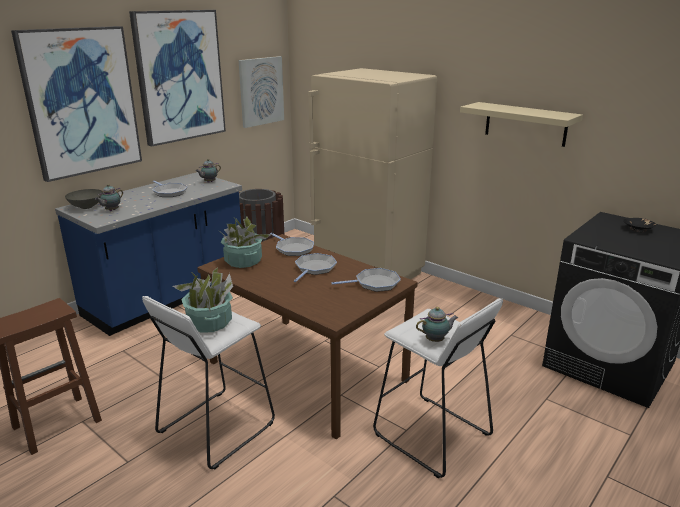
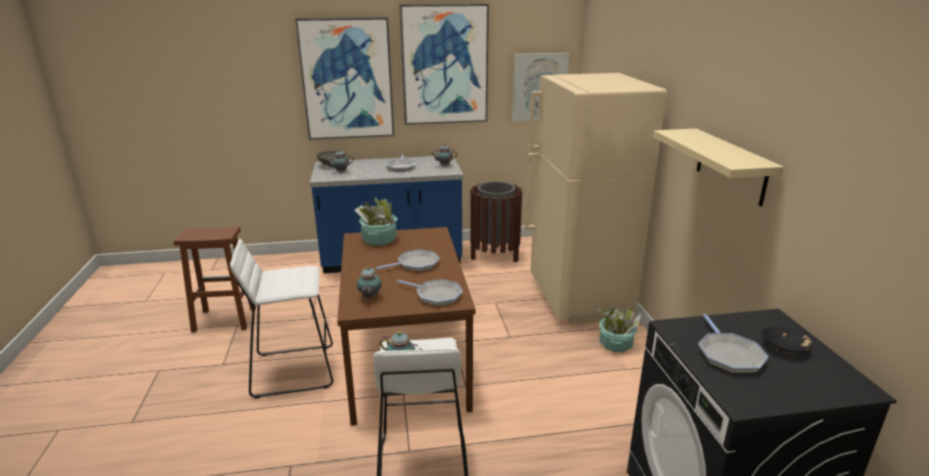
camera: 40 degrees right, 0 degrees up
(209, 322) = (287, 278): potted plant -> potted plant (616, 344)
(293, 249) = (431, 242): frying pan -> frying pan (728, 355)
(328, 305) = (369, 297): none -> teapot

